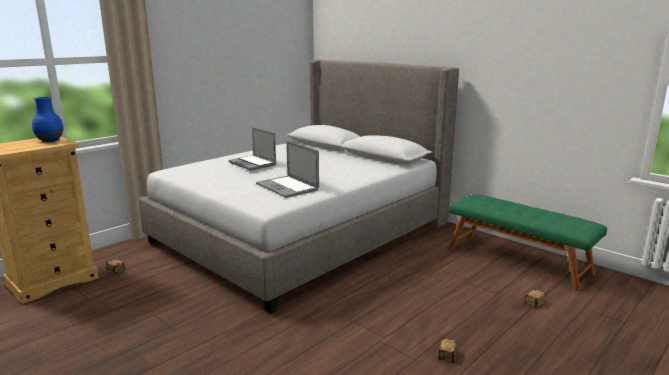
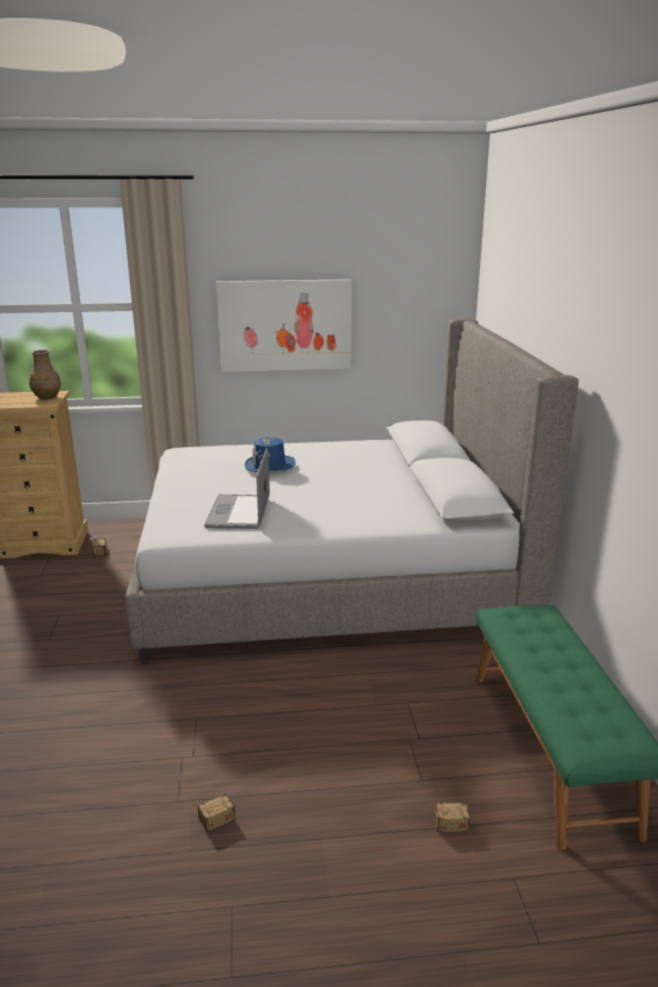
camera: 40 degrees right, 5 degrees up
(50, 140) = (47, 397): blue vase -> brown vase
(211, 70) = (285, 325): none -> picture
(253, 164) = (269, 465): laptop -> blue hat

